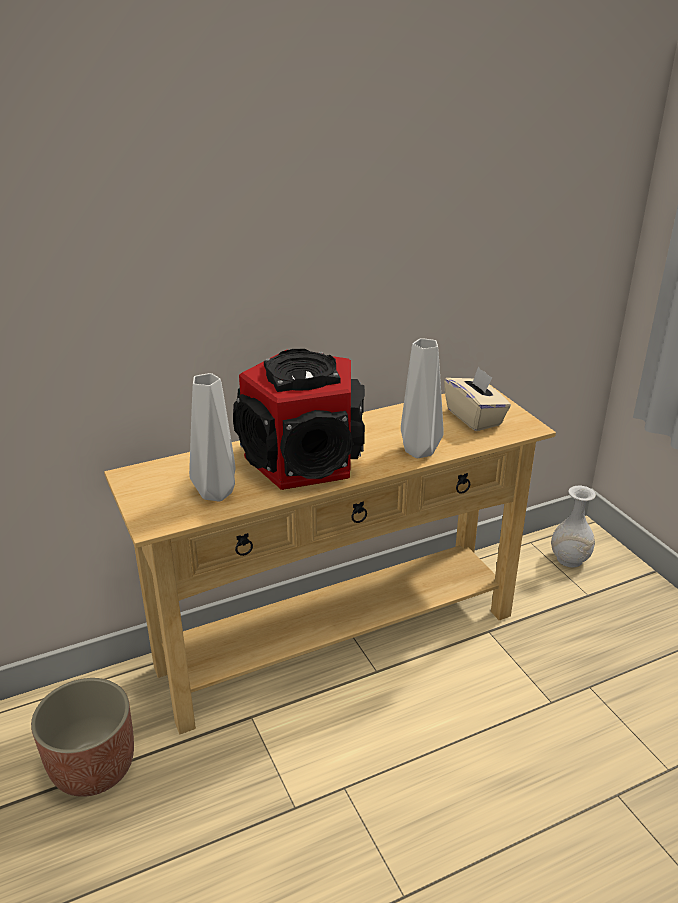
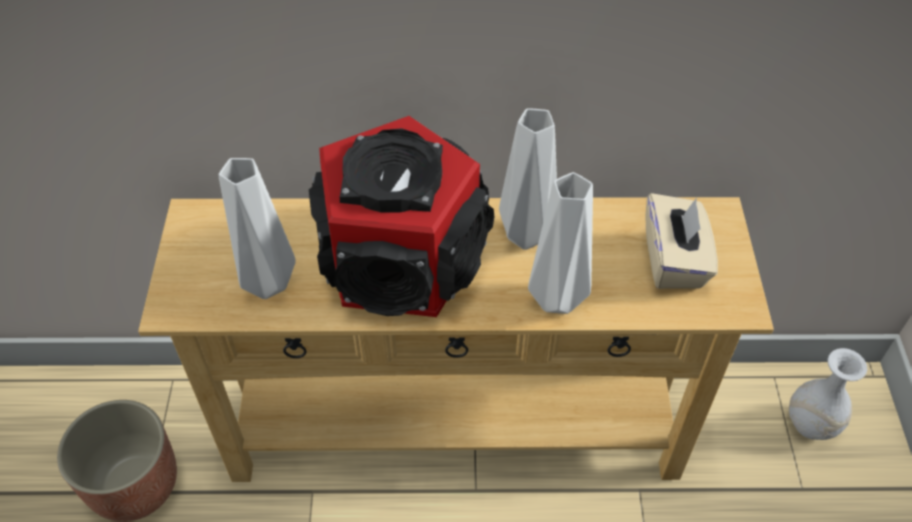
camera: 25 degrees right, 20 degrees up
(374, 427) = (526, 233): none -> grey vase

